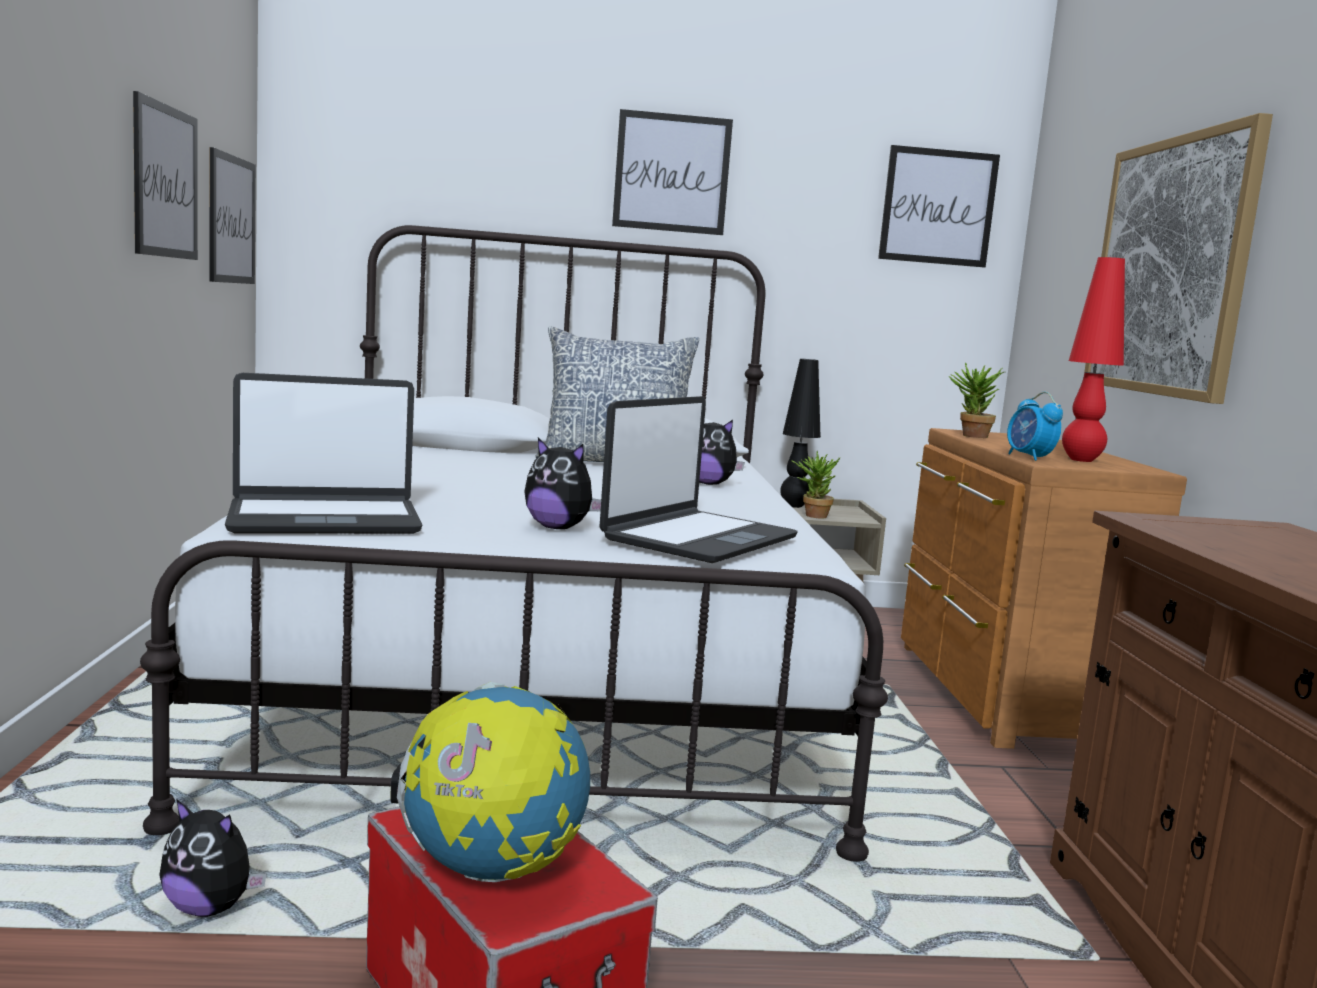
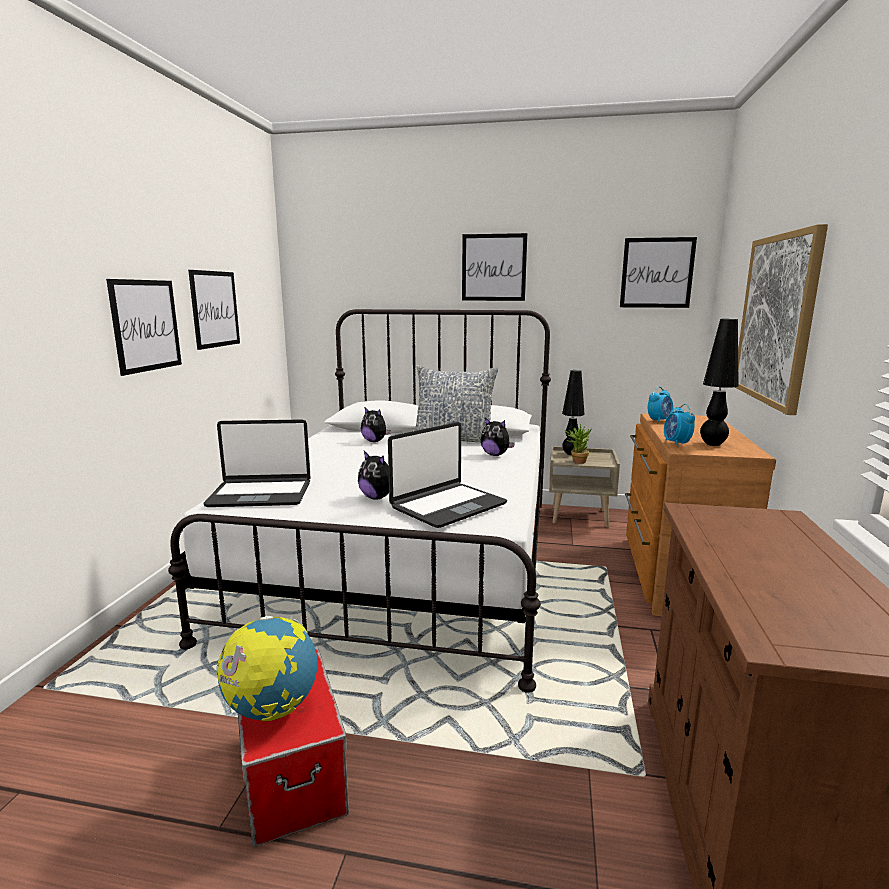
camera: 15 degrees right, 5 degrees up
(210, 908) = (190, 694): plush toy -> plush toy (375, 441)
(231, 220) = (263, 316): picture -> picture (146, 325)
(970, 436) = (659, 421): potted plant -> alarm clock
(1081, 460) = (712, 444): red table lamp -> black table lamp

